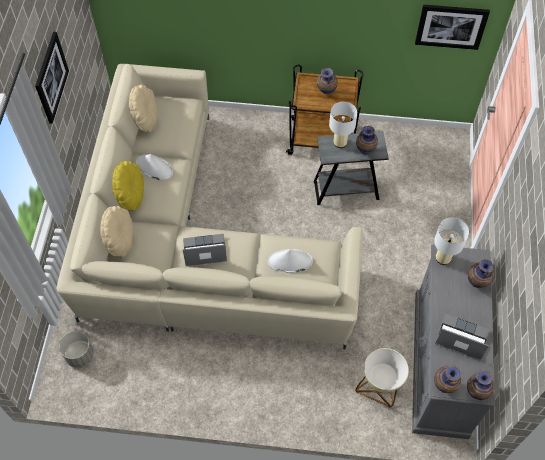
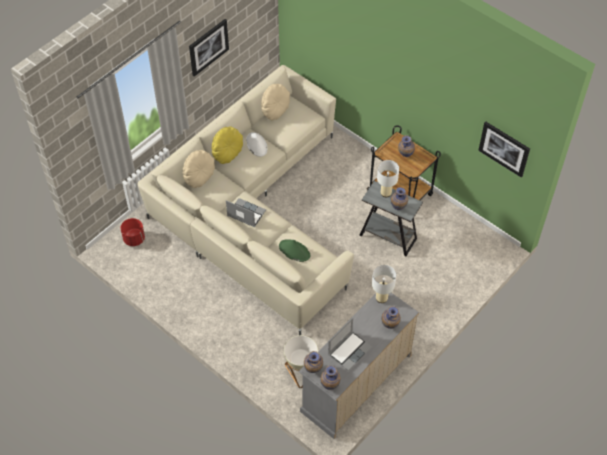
camera: 35 degrees right, 5 degrees down
(79, 355) = (134, 239): grey planter -> red planter
(290, 261) = (294, 251): white hat -> green hat
(461, 338) = (349, 350): laptop -> laptop turned 75 degrees clockwise

